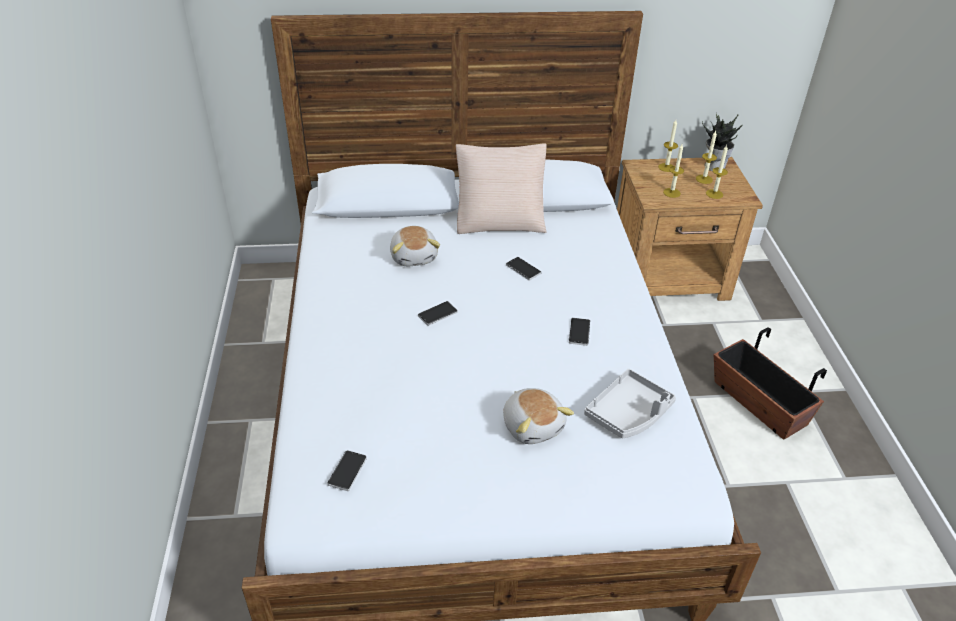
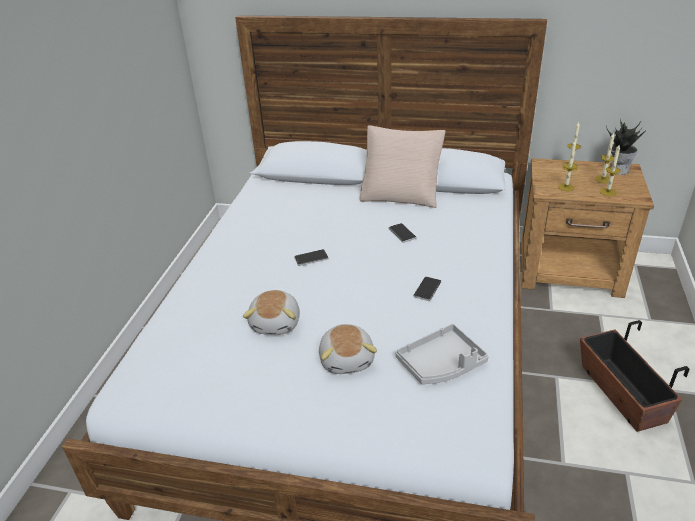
camera: 20 degrees right, 5 degrees down
(347, 471) = (172, 367): phone -> none
(414, 256) = (316, 214): plush toy -> plush toy (276, 323)

